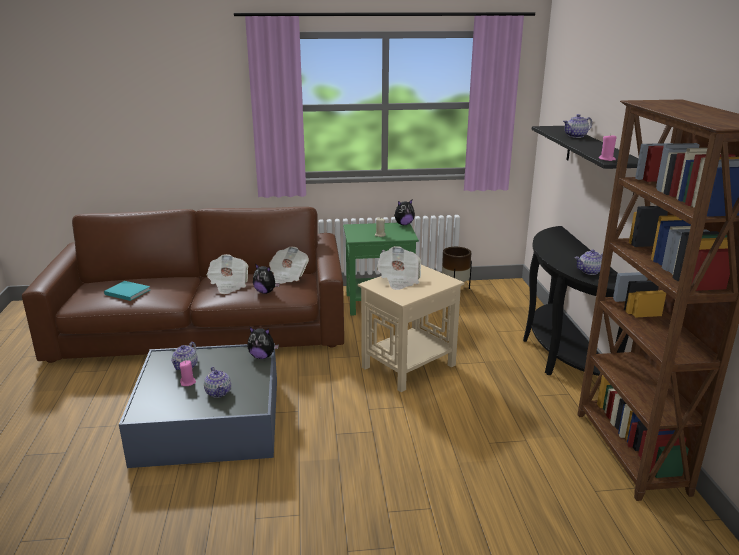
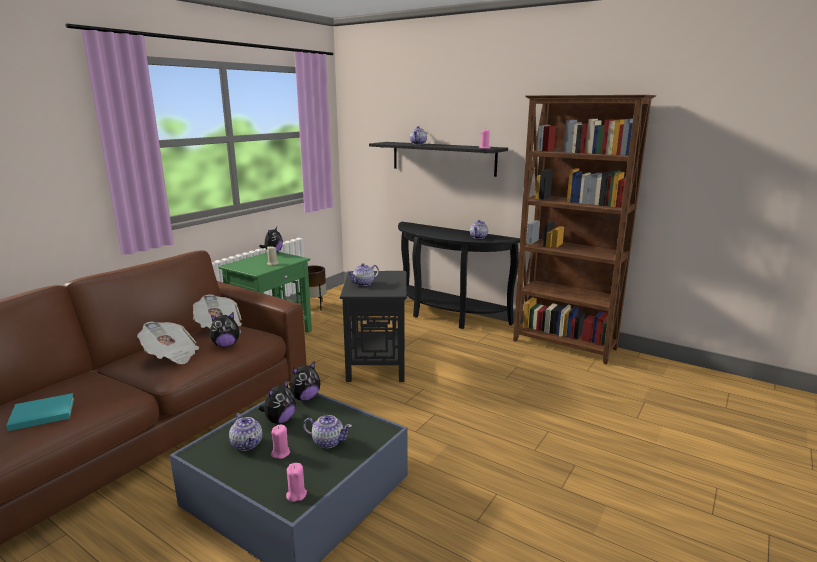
camera: 50 degrees left, 5 degrees down
(151, 410) = (296, 494): none -> pink candle
(224, 362) = (279, 420): none -> plush toy
(399, 280) = (363, 283): newspaper -> teapot
(407, 366) = (376, 365): beige side table -> black side table

